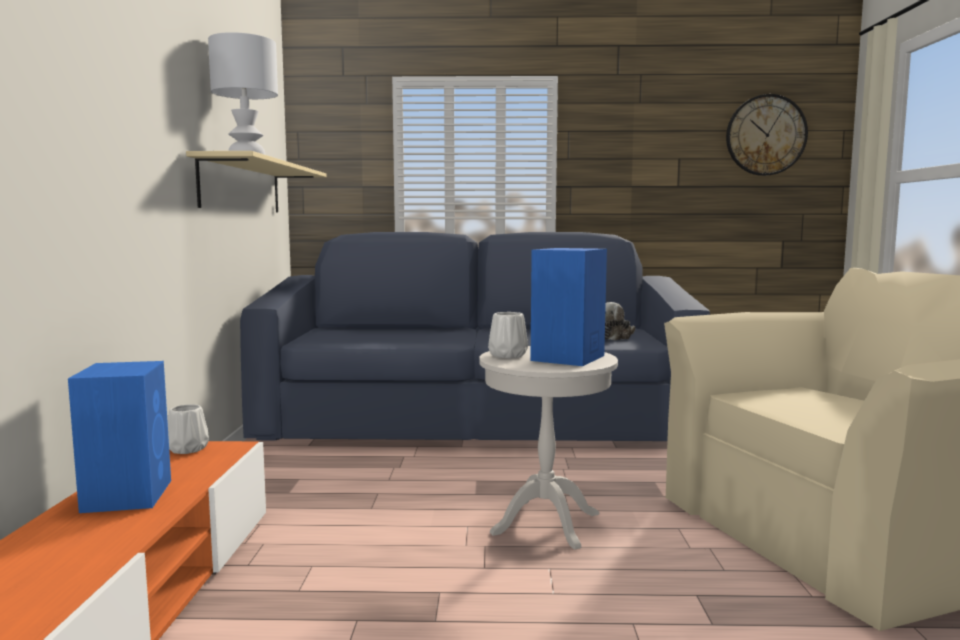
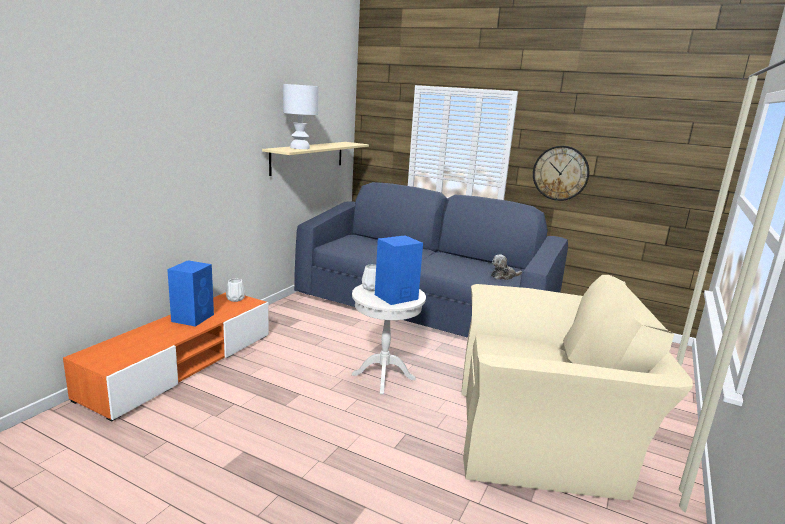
camera: 25 degrees right, 10 degrees up
(766, 135) = (667, 146): wall clock -> wall clock (560, 173)

